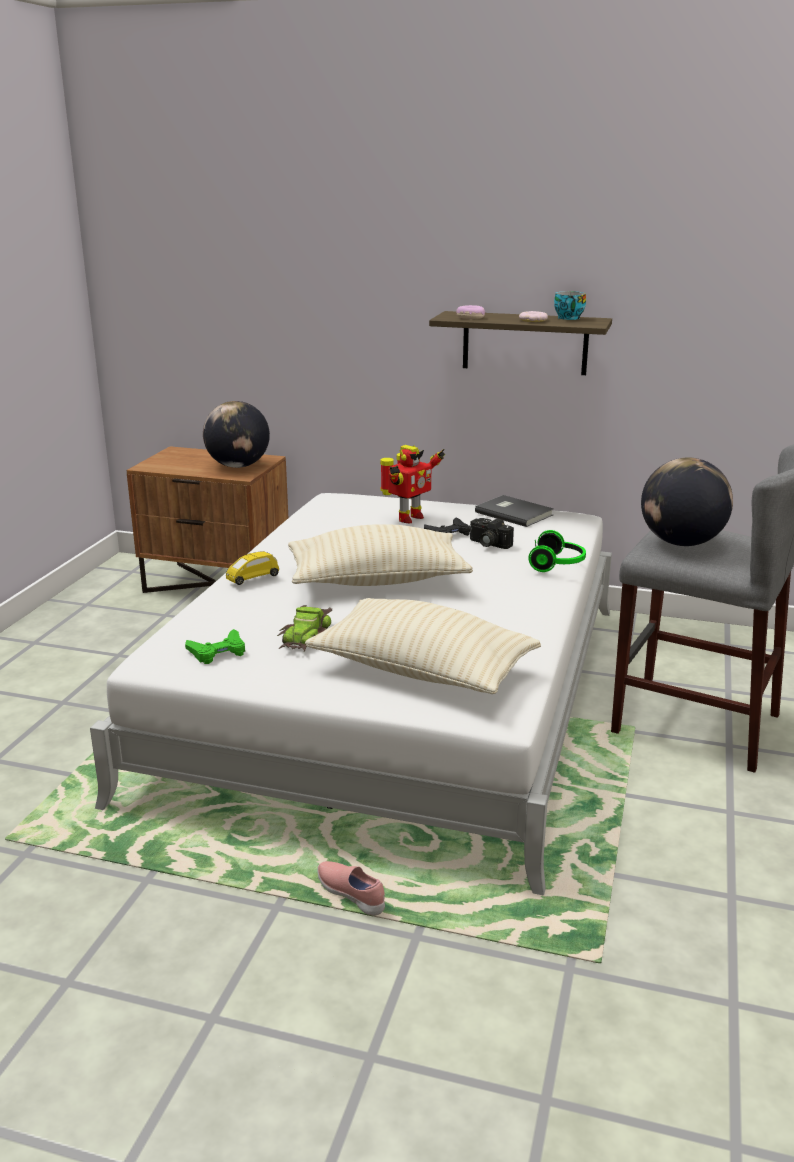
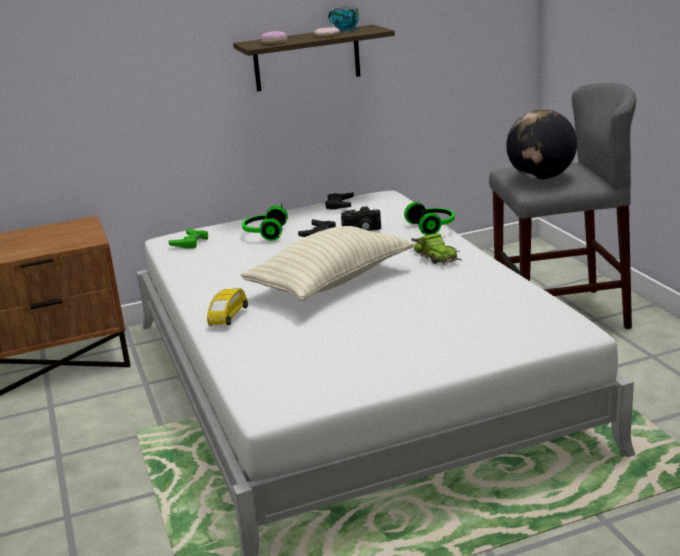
camera: 35 degrees left, 0 degrees up
(218, 652) = (307, 377): green game controller -> green game controller (190, 242)
(238, 466) = (70, 235): globe -> none
(306, 636) = (354, 338): toy car -> toy car (437, 256)
(352, 895) = (529, 521): pink shoe -> none
(408, 518) = (264, 233): toy robot -> headphones
(422, 671) = (475, 325): beige pillow -> none
(514, 513) = (339, 204): grey book -> black game controller

